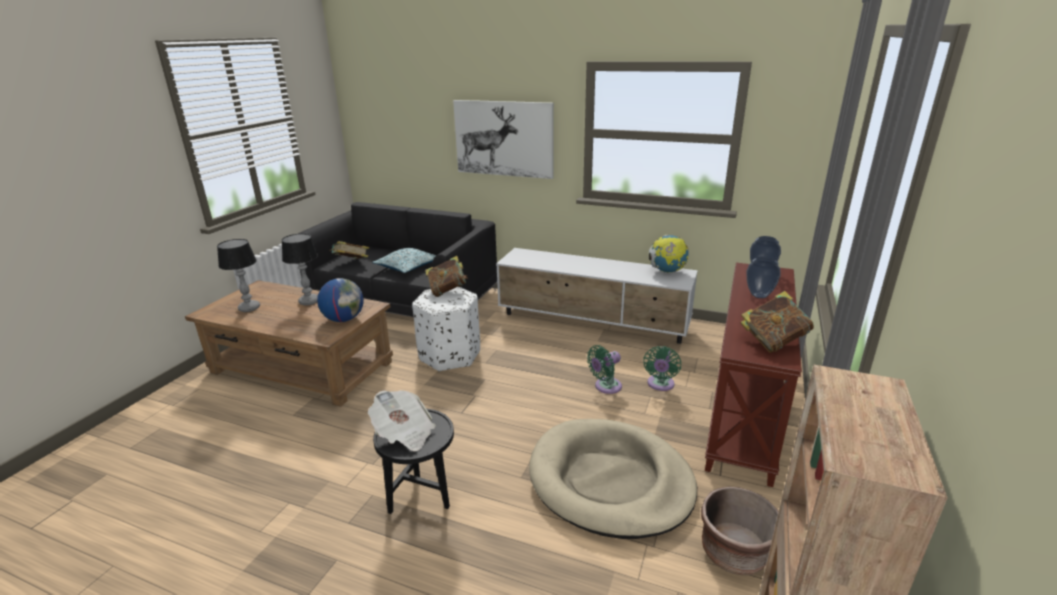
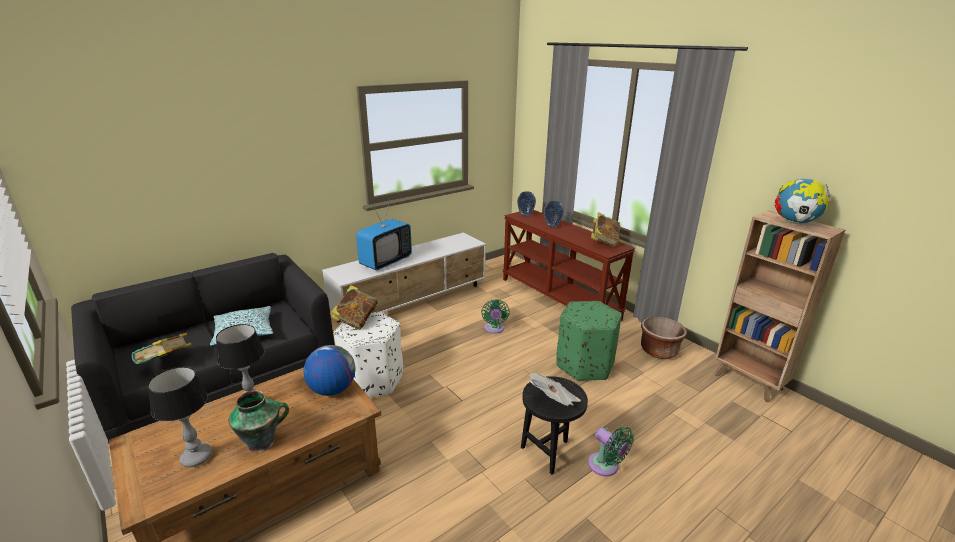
camera: 60 degrees left, 0 degrees up
(271, 321) = (263, 443): none -> vase
(504, 138) = (284, 168): picture -> none
(565, 262) = (386, 262): none -> television
(610, 481) = (585, 365): beige dog bed -> green ottoman
(660, 385) = (511, 311): green fan -> green fan (606, 466)
(667, 271) = (452, 240): globe -> globe (795, 223)

